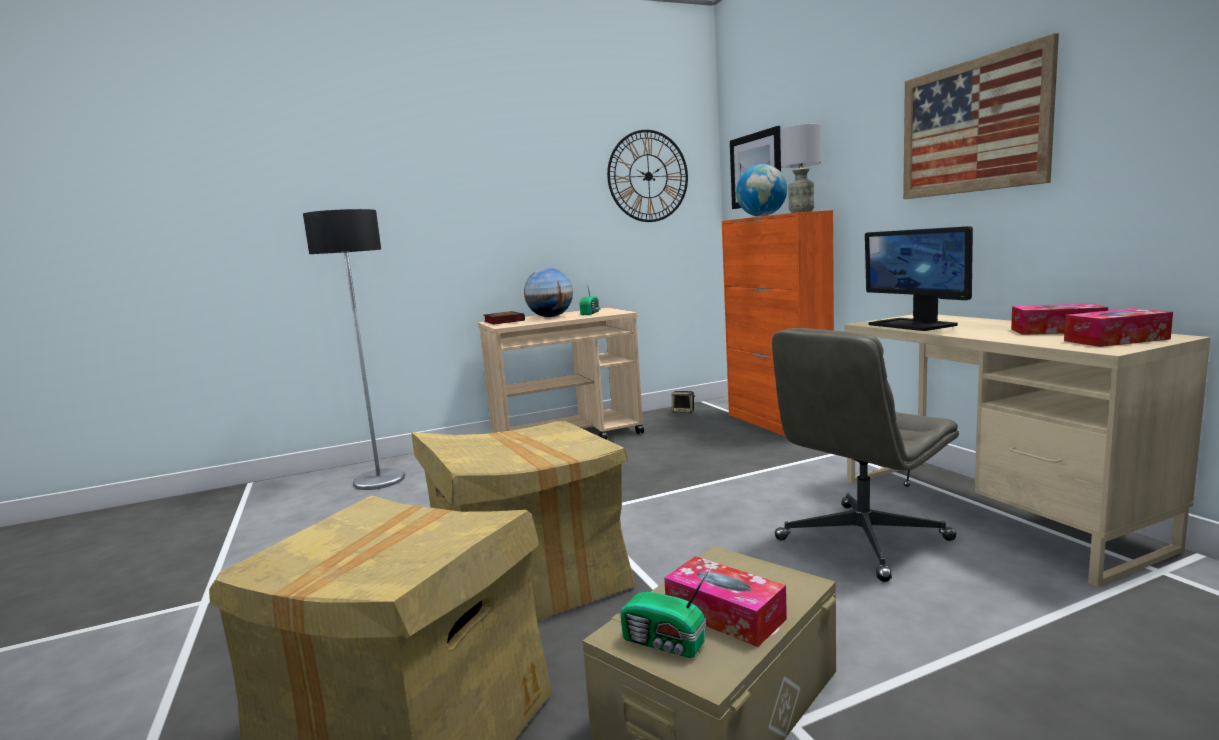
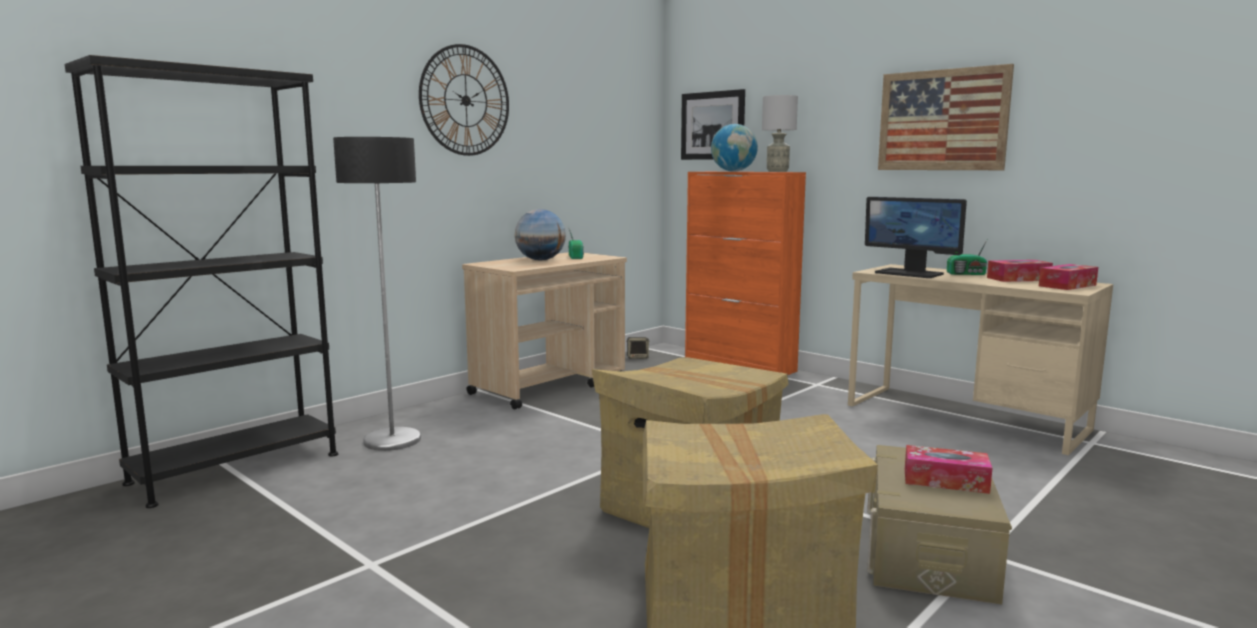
camera: 25 degrees left, 0 degrees up
(248, 494) = (236, 468): none -> black bookcase
(503, 321) = (495, 264): book -> none
(648, 176) = (610, 120): wall clock -> wall clock (465, 100)
(665, 643) = (934, 500): radio -> radio (967, 274)
(862, 541) = (905, 444): grey office chair -> none

